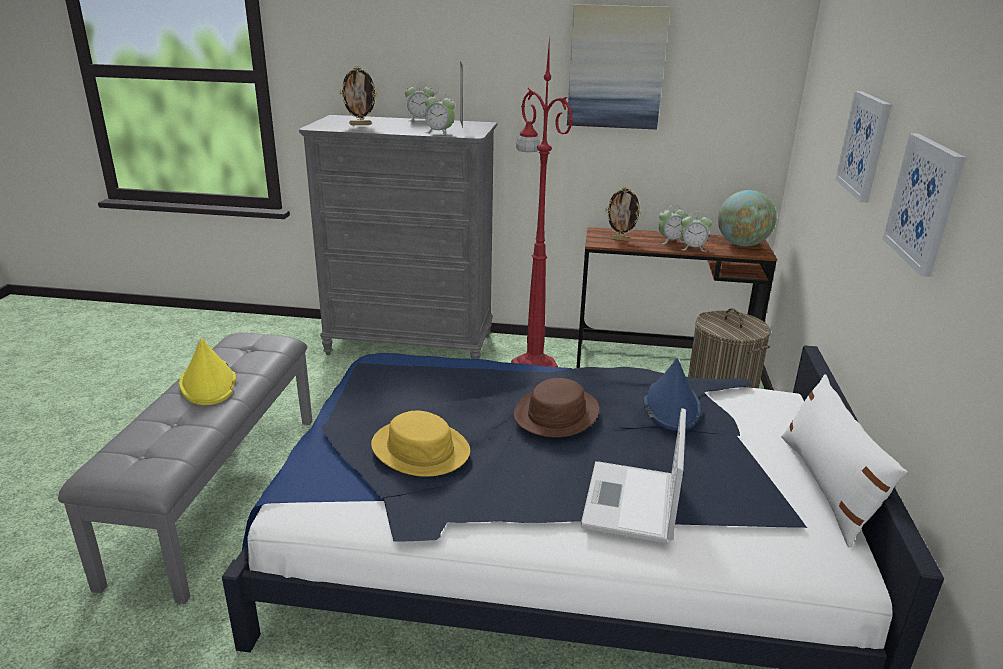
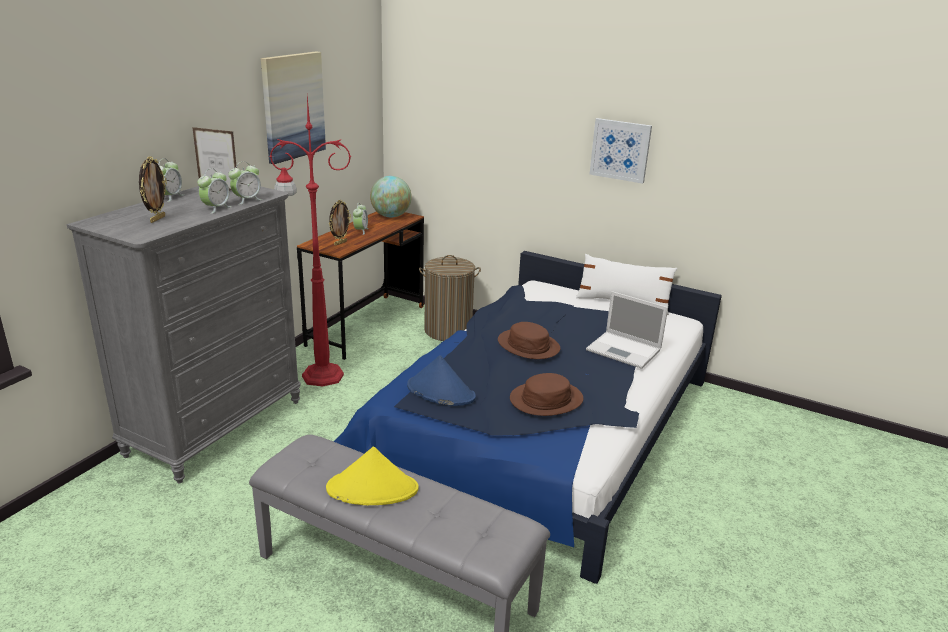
camera: 70 degrees left, 0 degrees up
(421, 449) = (546, 399): yellow hat -> brown hat
(671, 406) = (537, 312): blue hat -> blue hat (440, 392)
(692, 248) = (382, 229): alarm clock -> alarm clock (216, 208)
(864, 145) = (527, 128): picture -> none

